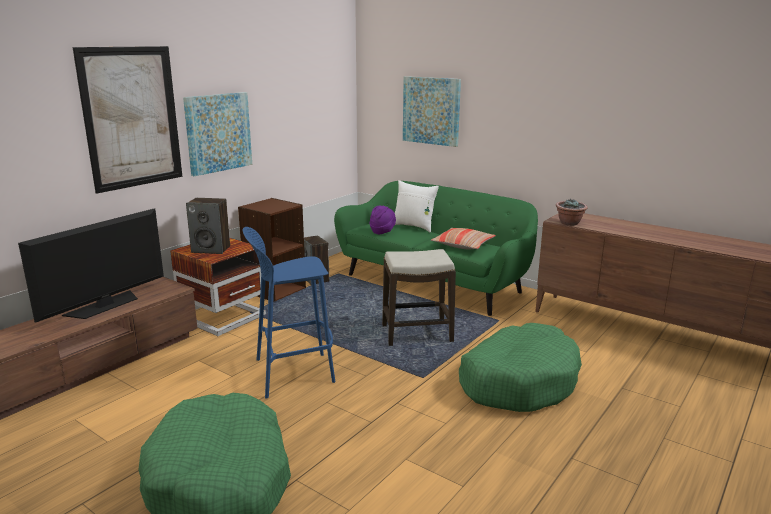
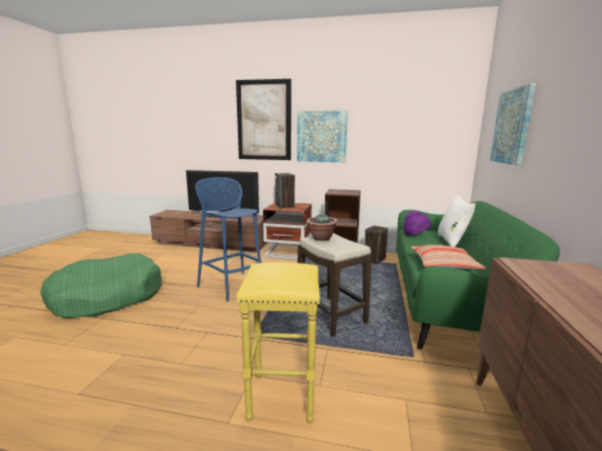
camera: 65 degrees right, 5 degrees down
(518, 381) = (280, 397): green dog bed -> yellow stool
(569, 223) = (525, 271): potted plant -> potted plant (321, 238)

